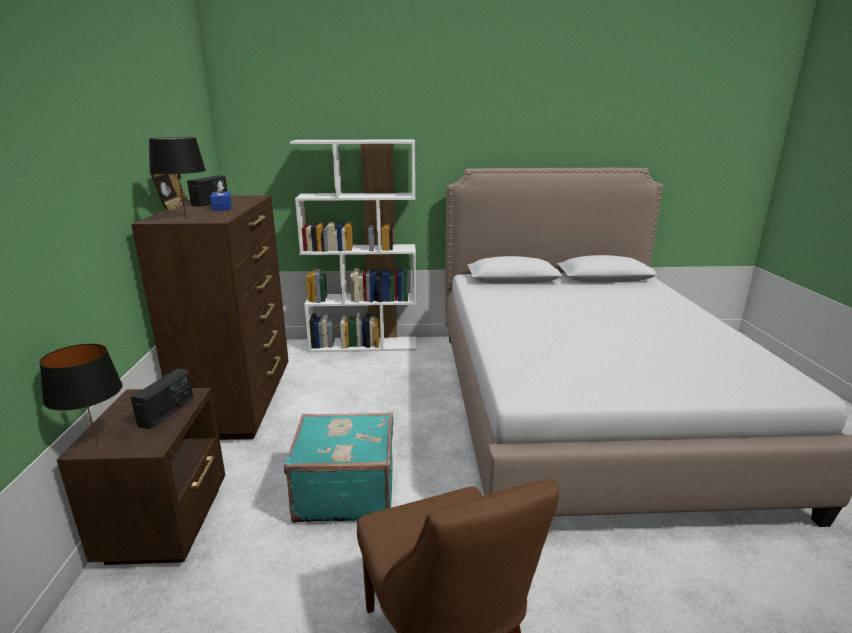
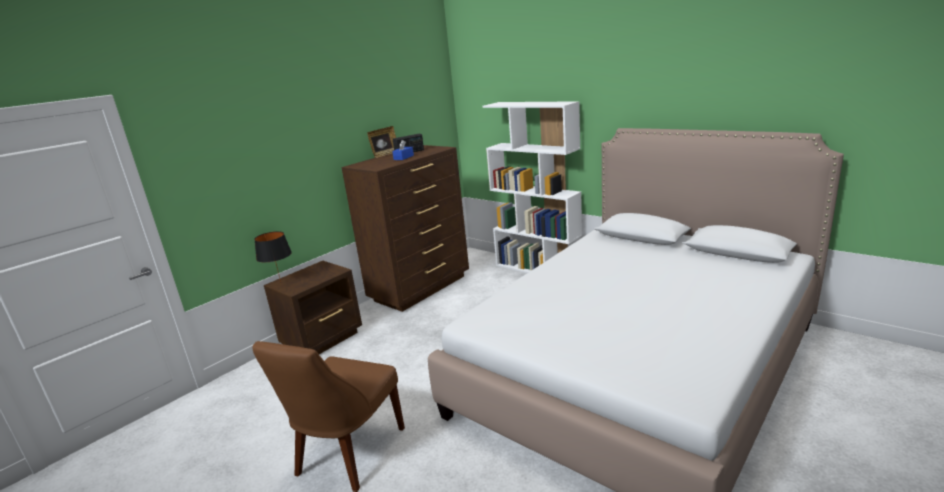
camera: 45 degrees right, 0 degrees up
(167, 412) = (319, 276): radio -> none
(186, 218) = (369, 165): black table lamp -> none
(345, 492) = (406, 358): turquoise suitcase -> none

